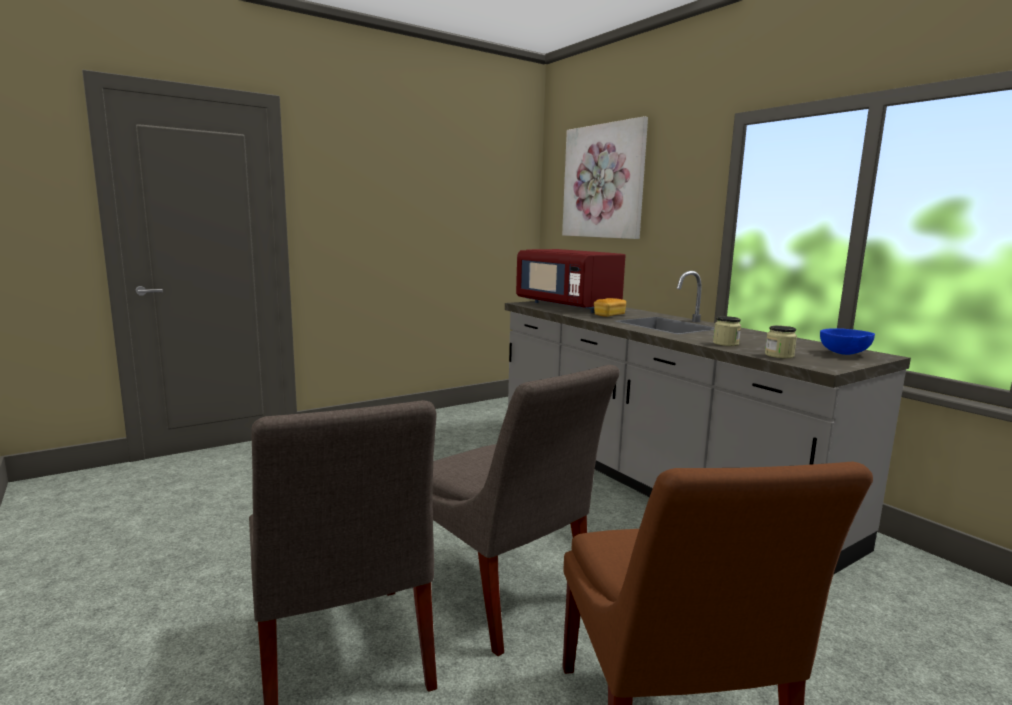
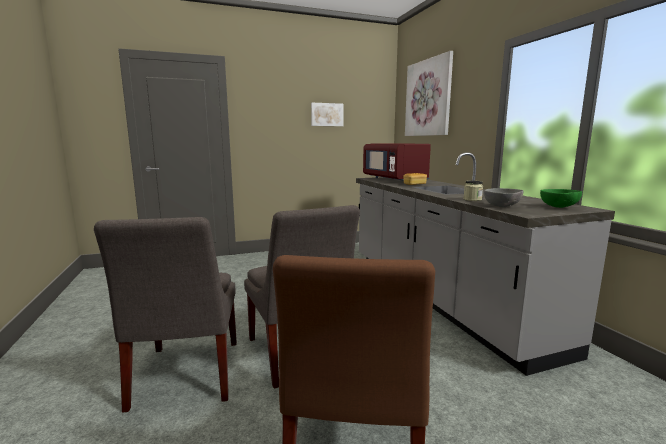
camera: 15 degrees right, 0 degrees up
(443, 199) = (326, 114): none -> picture
(779, 355) = (502, 206): jar -> grey bowl
(844, 354) = (559, 207): blue bowl -> green bowl

